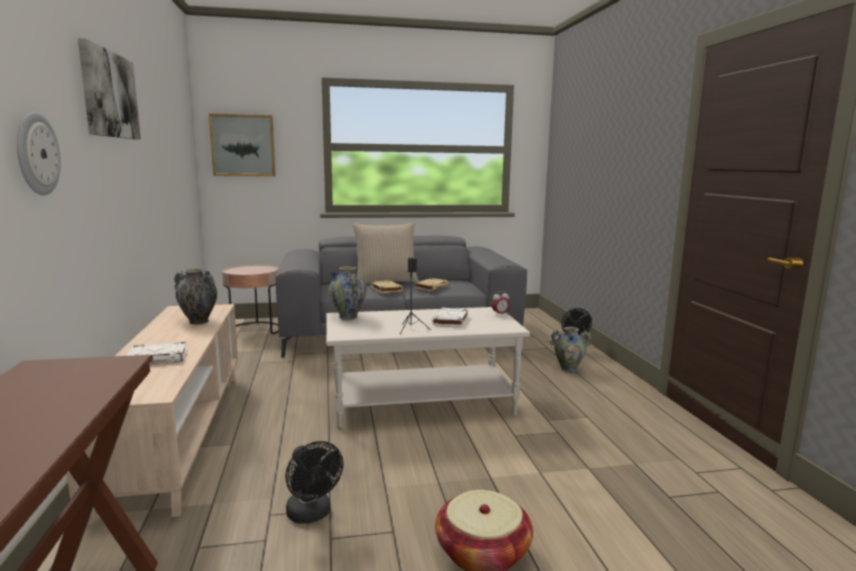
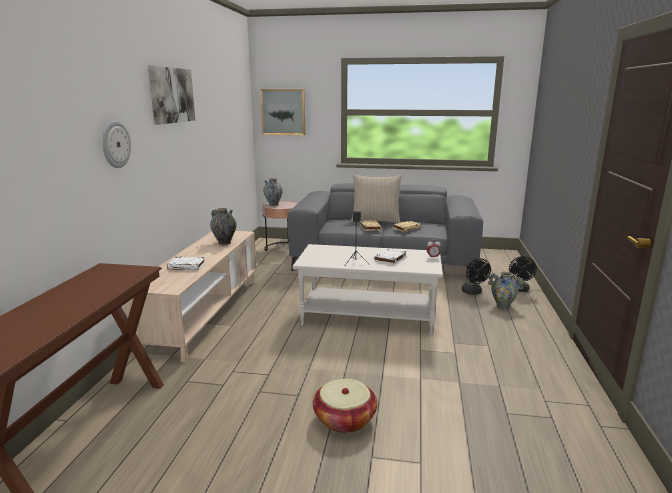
camera: 20 degrees right, 5 degrees up
(312, 515) = (256, 376): black fan -> black fan (473, 292)
(348, 317) = (320, 248): vase -> vase (273, 204)

